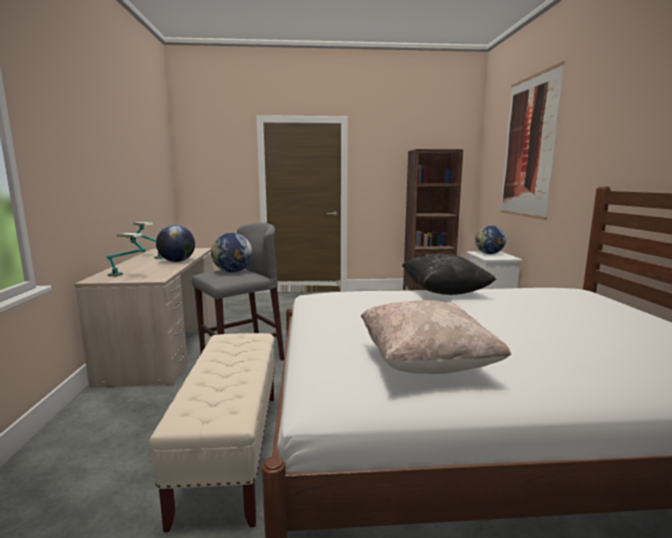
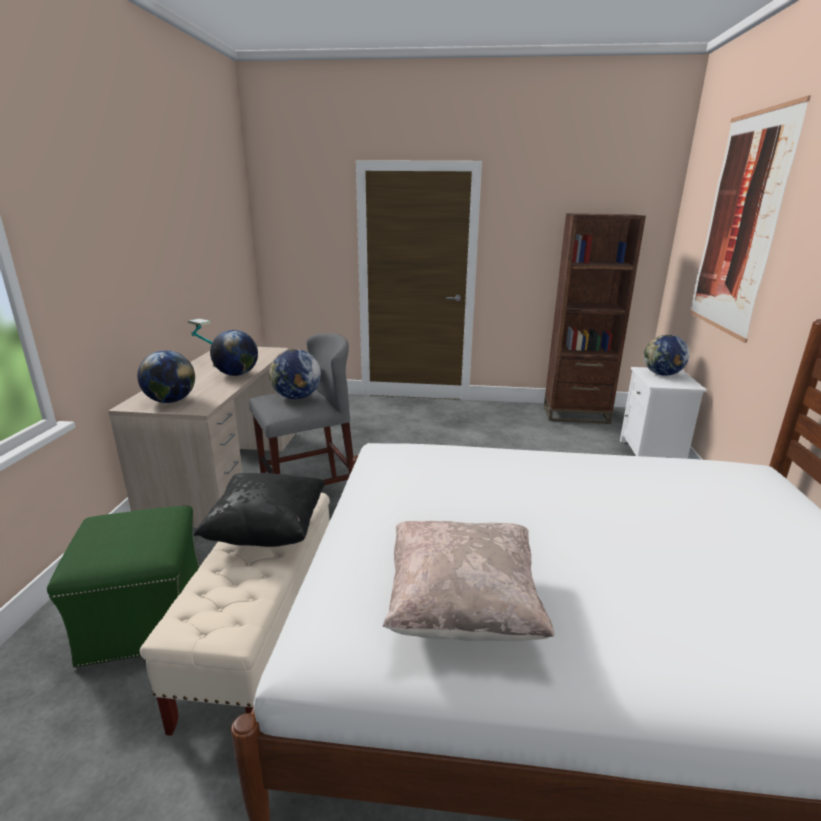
camera: 10 degrees right, 10 degrees up
(119, 451) = (145, 618): none -> green ottoman
(128, 276) = (171, 401): table lamp -> globe
(444, 292) = (553, 461): black pillow -> black pillow (268, 531)

